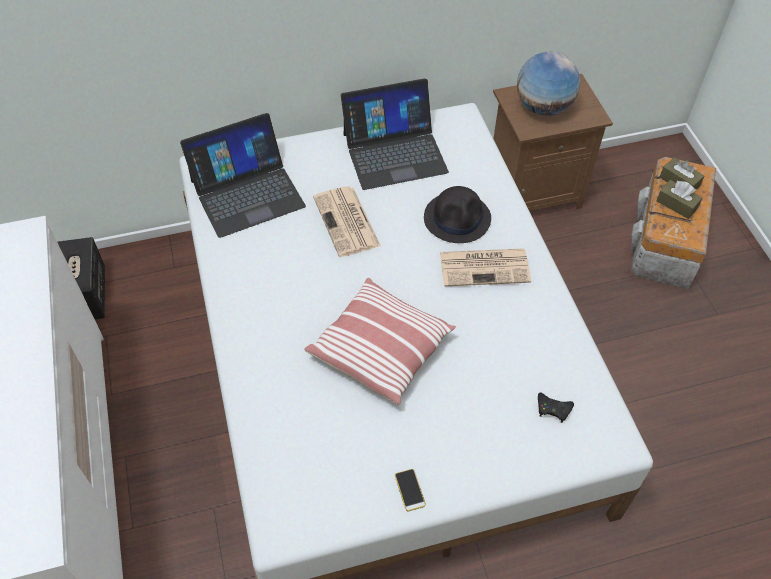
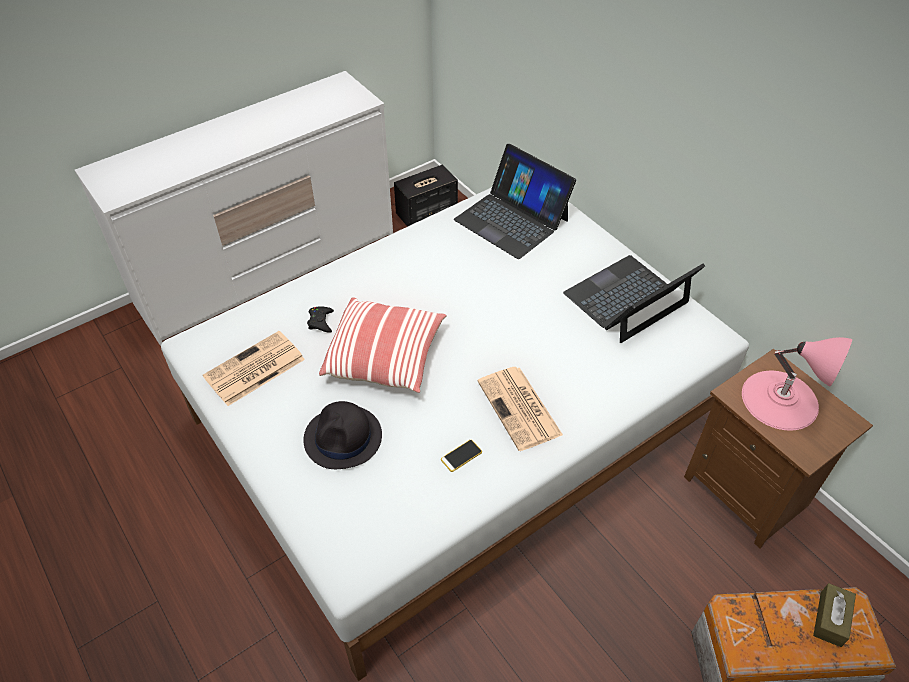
camera: 70 degrees right, 5 degrees down
(347, 222) = (517, 292): newspaper -> newspaper (253, 369)
(394, 152) = (627, 299): laptop -> laptop turned 90 degrees clockwise
(410, 490) = (249, 416): phone -> phone (461, 456)
(457, 218) = (571, 370): black hat -> black hat (343, 438)
(543, 107) = (780, 399): globe -> pink table lamp
(553, 409) = (370, 507): black game controller -> black game controller (321, 322)
(676, 204) = (787, 622): brown tissue box -> none

